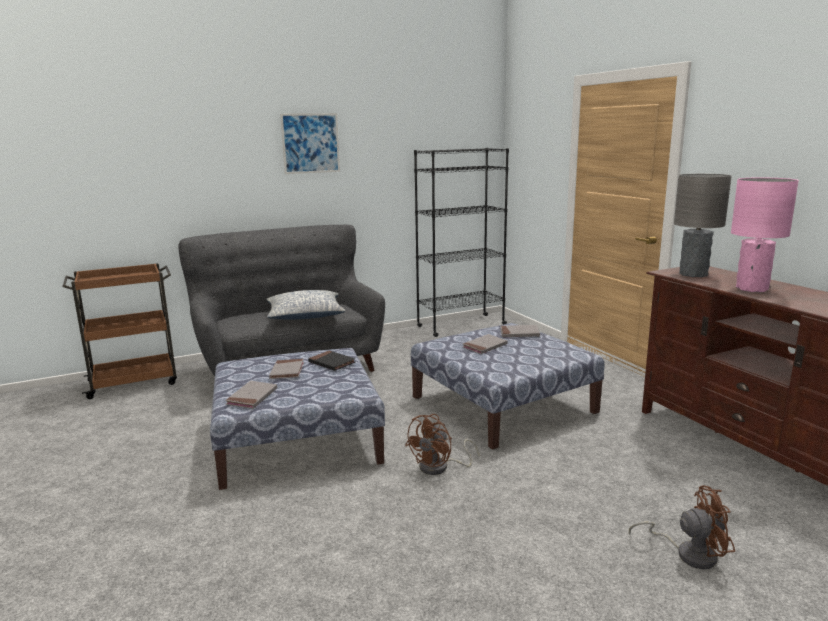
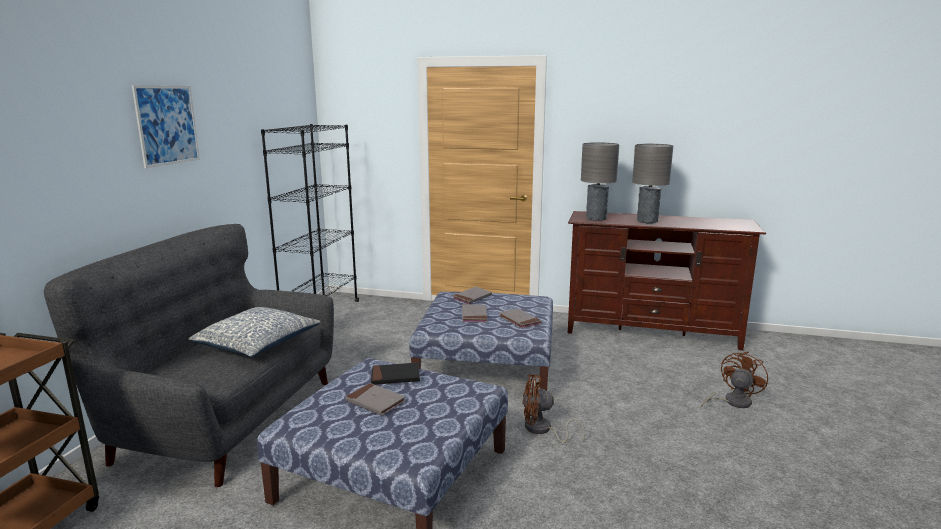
camera: 50 degrees left, 0 degrees up
(252, 397) = (409, 439): grey book -> grey book (519, 320)
(440, 467) = (542, 430): brown fan -> brown fan turned 105 degrees clockwise
(752, 288) = (647, 221): pink table lamp -> grey table lamp

